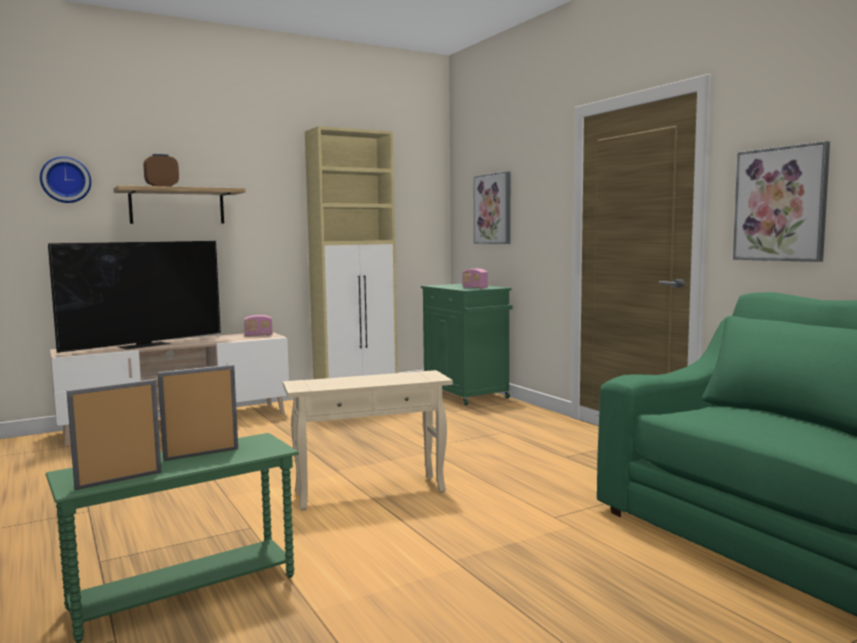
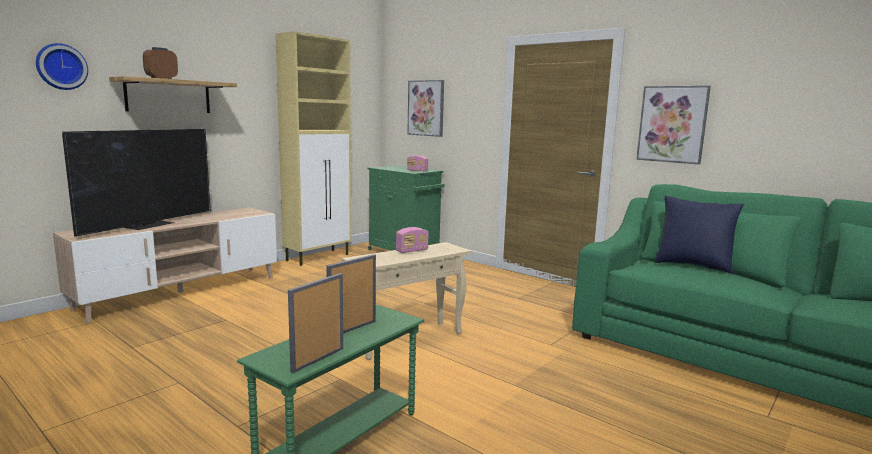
camera: 20 degrees left, 5 degrees up
(258, 335) = (246, 212): radio -> radio (412, 251)
(765, 412) = (692, 266): none -> blue pillow

